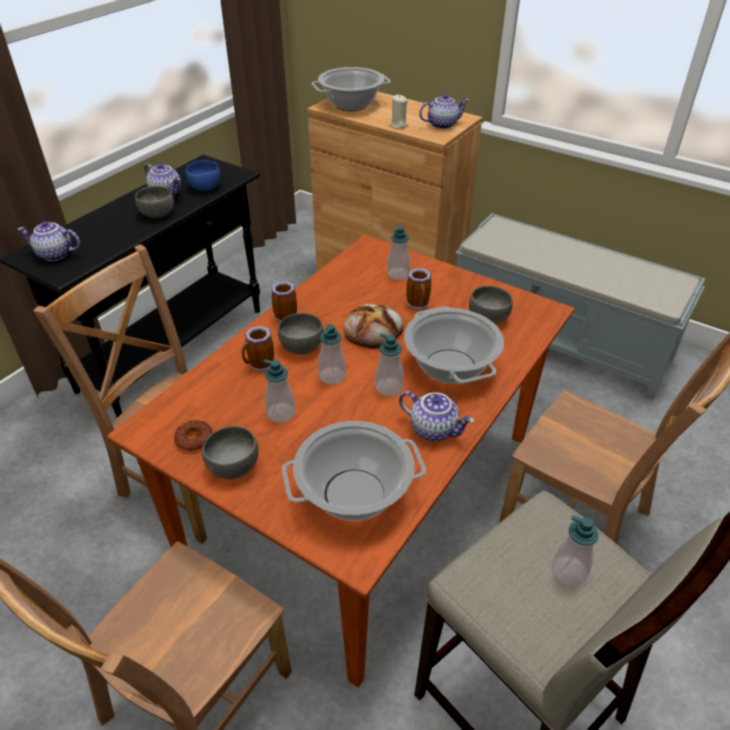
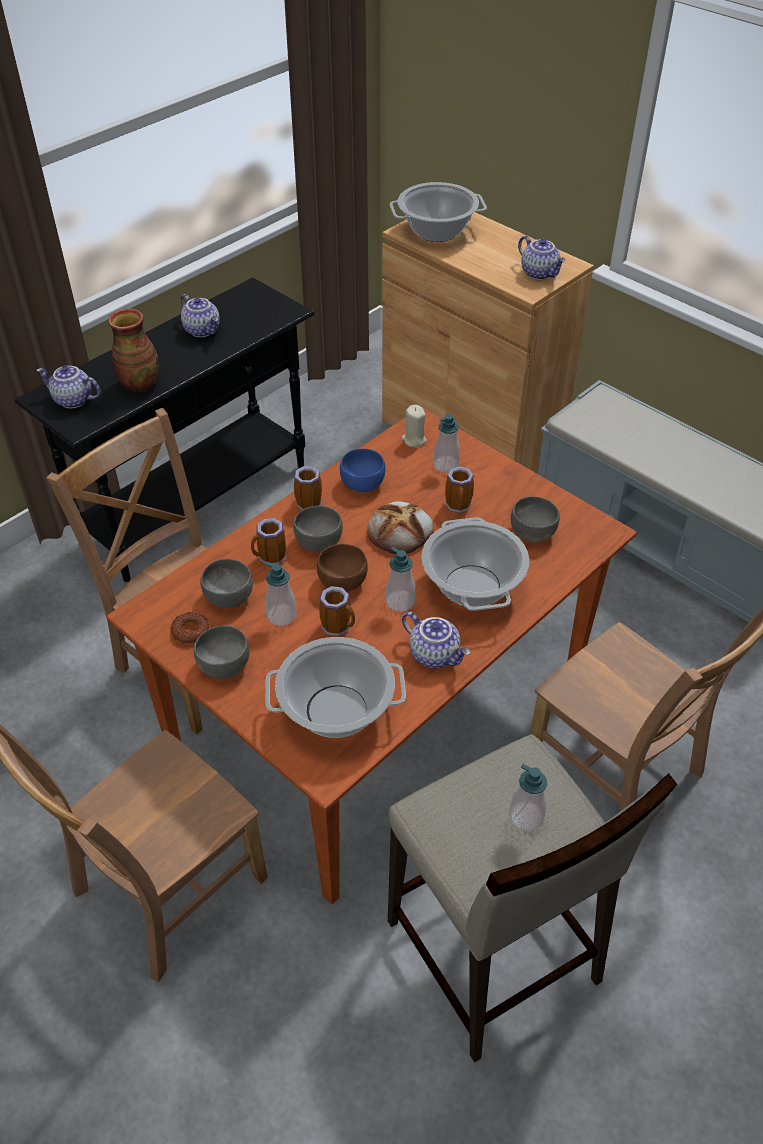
camera: 10 degrees right, 5 degrees up
(115, 237) = (139, 384): none -> vase
(158, 213) = (189, 357): grey bowl -> grey bowl (229, 597)
(205, 187) = (247, 325): blue bowl -> blue bowl (362, 484)
(332, 376) = (343, 581): soap dispenser -> brown bowl
(337, 416) = (339, 626): none -> mug
(398, 125) = (485, 270): beige candle -> beige candle (414, 440)
(442, 124) = (540, 273): teapot -> teapot turned 60 degrees clockwise

